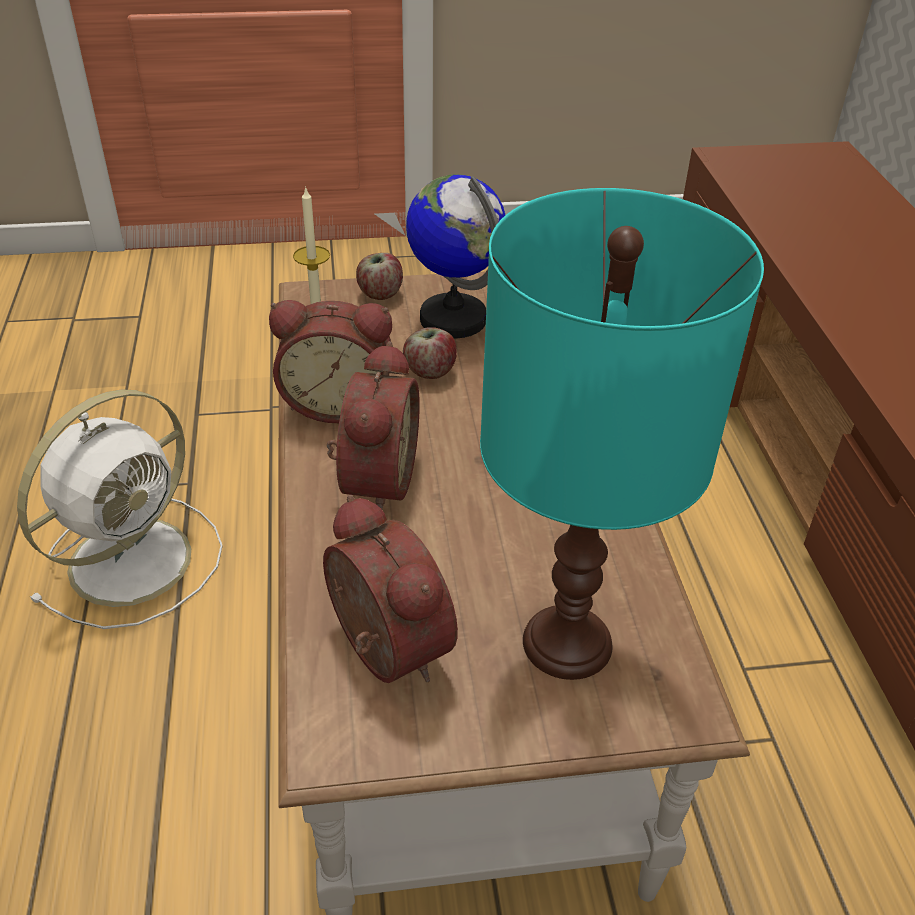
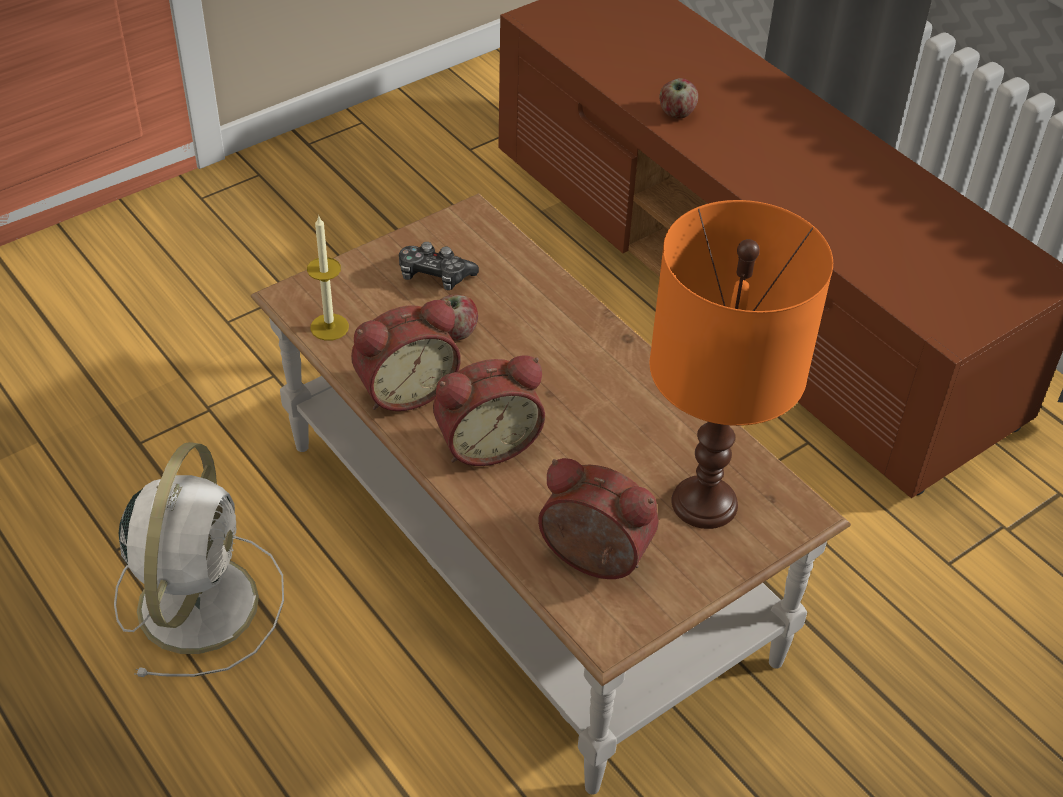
camera: 30 degrees left, 5 degrees up
(373, 480) = (486, 442): alarm clock -> alarm clock turned 90 degrees clockwise
(379, 294) = (353, 274): apple -> apple (676, 113)
(453, 318) = (434, 275): globe -> game controller
(566, 641) = (703, 502): turquoise table lamp -> orange table lamp

